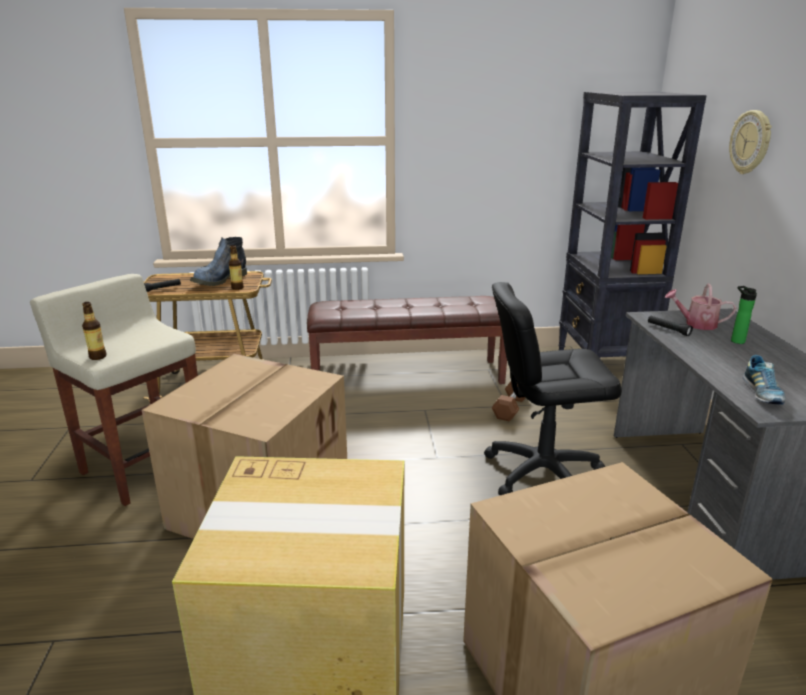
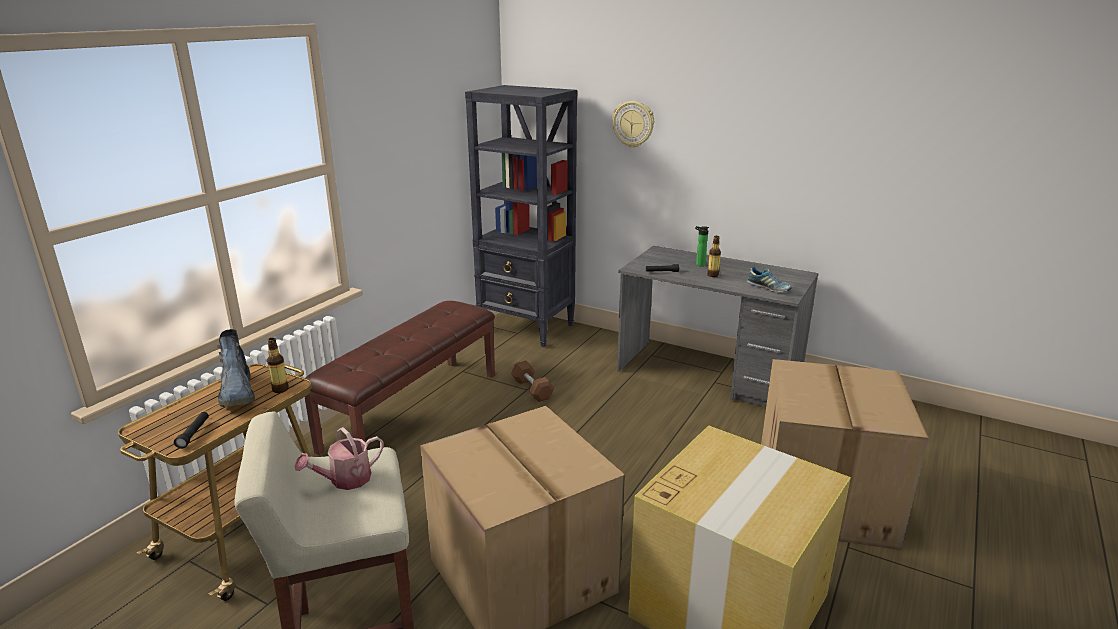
camera: 55 degrees left, 0 degrees up
(98, 357) = (370, 516): bottle -> bottle (712, 275)
(542, 472) = (626, 417): black office chair -> none
(696, 324) = (663, 262): watering can -> watering can (345, 480)

